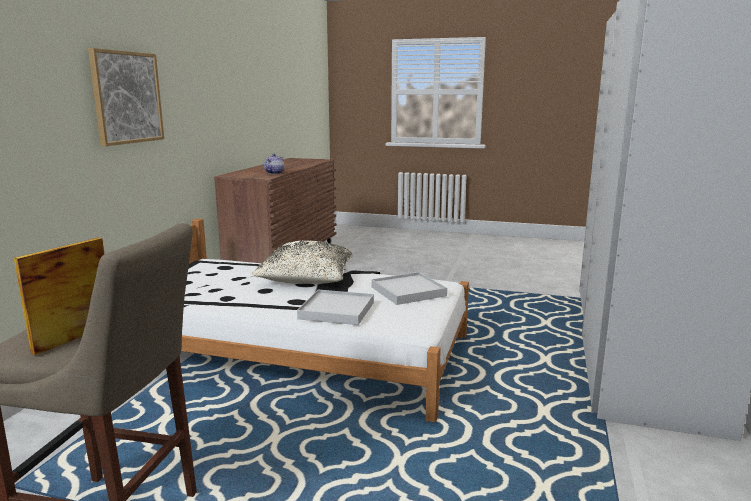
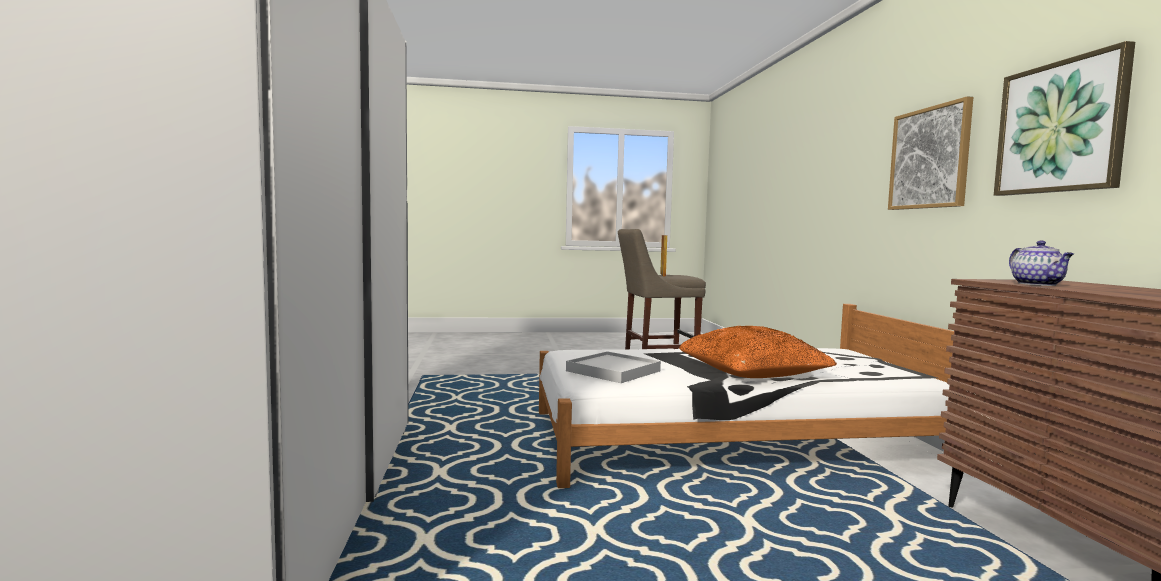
camera: 155 degrees right, 10 degrees down
(197, 91) = (1060, 127): none -> picture
(306, 276) = (752, 372): beige pillow -> orange pillow
(337, 310) = (650, 353): white tray -> none

